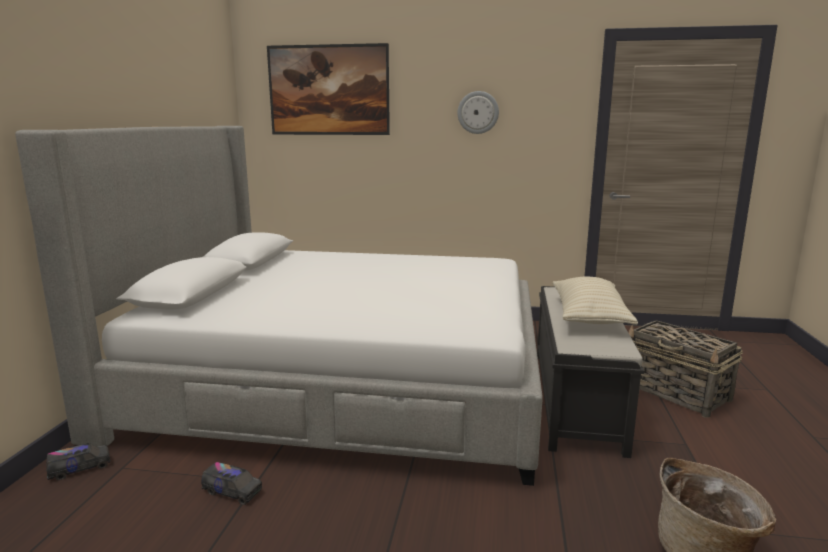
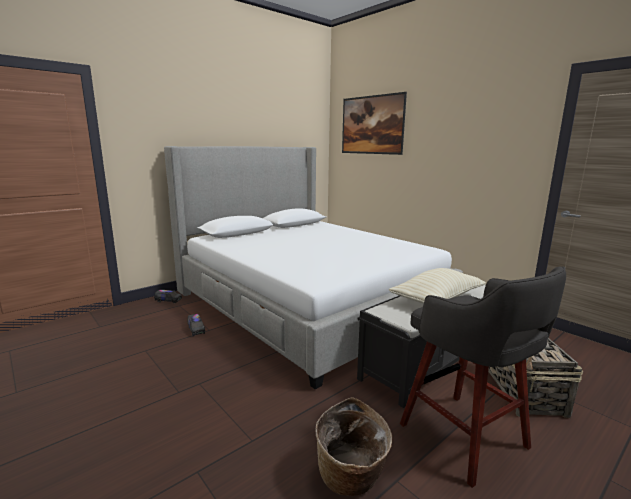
camera: 40 degrees right, 0 degrees up
(478, 112) = (460, 139): wall clock -> none
(710, 458) = (466, 438): none -> grey stool

